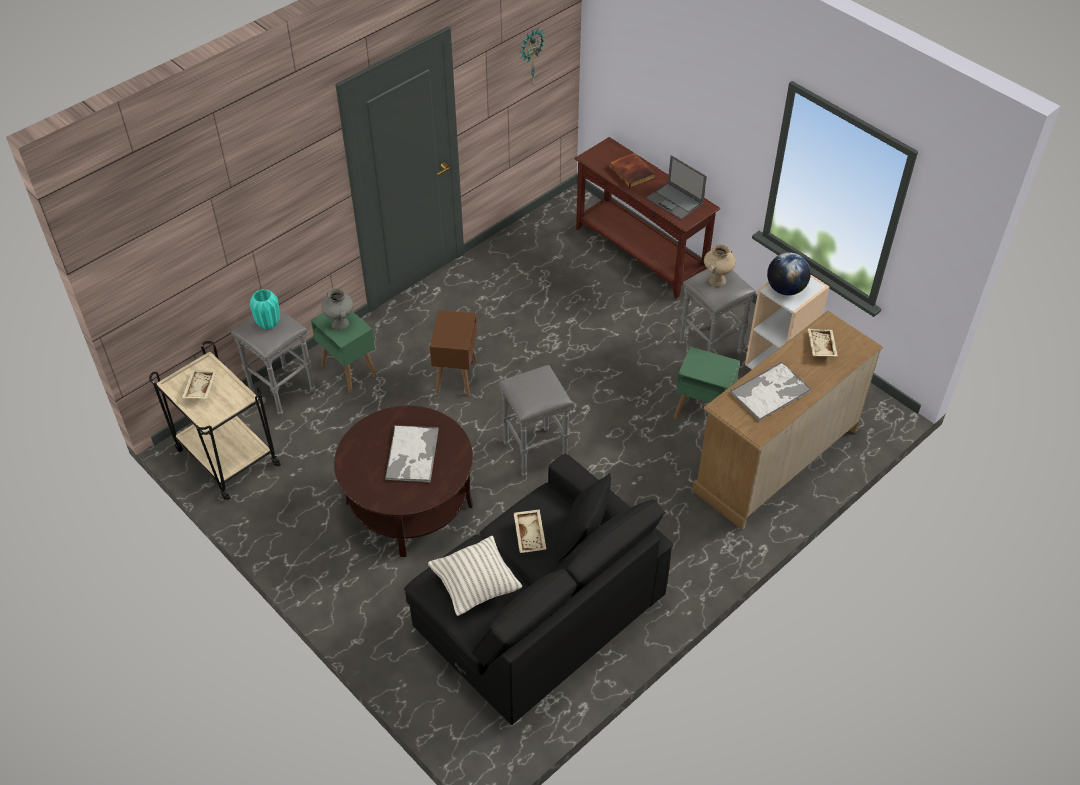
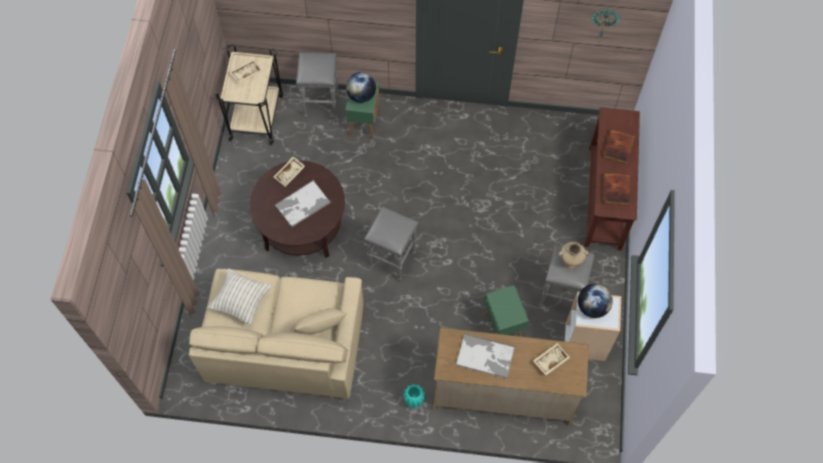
camera: 50 degrees right, 15 degrees up
(268, 323) = (317, 64): turquoise vase -> turquoise vase (414, 401)
(340, 324) = (361, 95): grey vase -> globe
(456, 377) = (409, 178): brown side table -> none
(530, 534) = (296, 303): beige tray -> beige tray (290, 174)
(538, 614) = (285, 344): black sofa -> beige sofa
(675, 201) = (616, 190): laptop -> book

